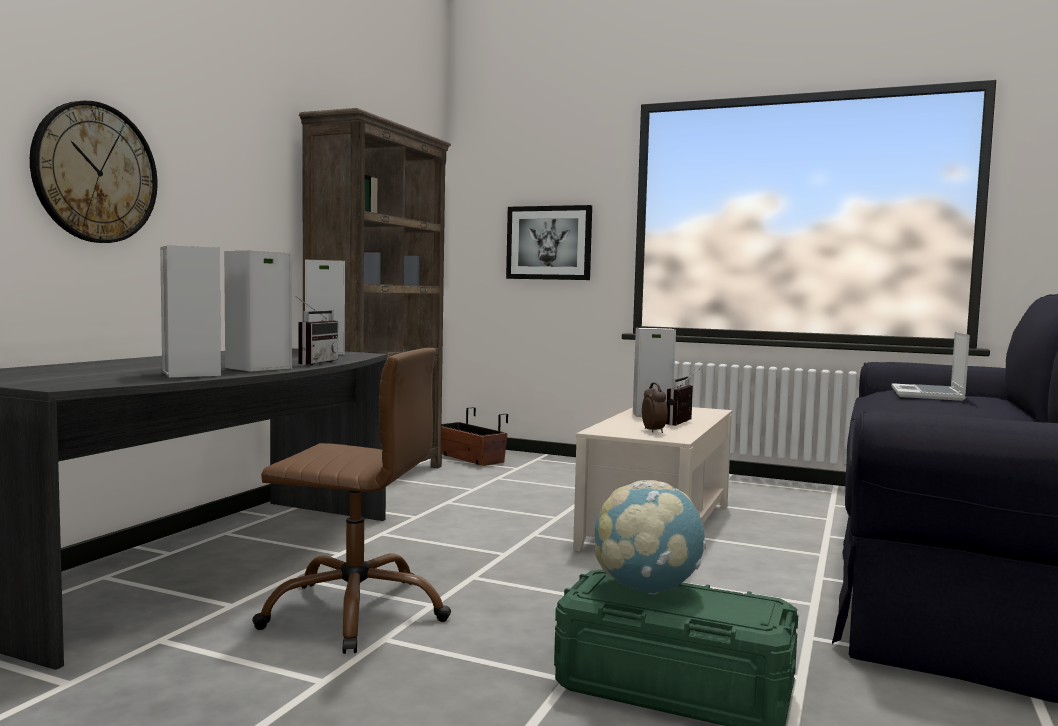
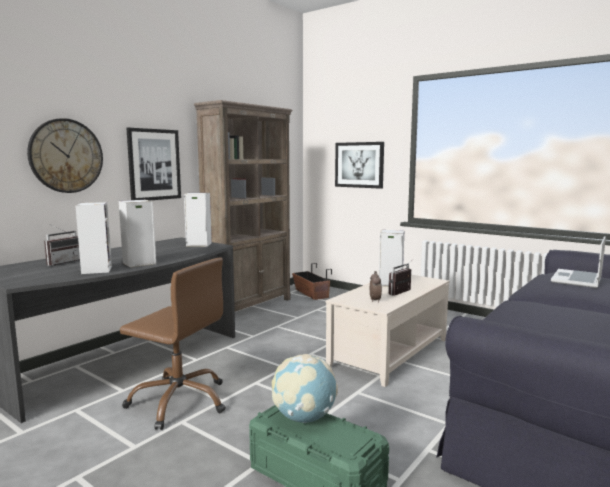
camera: 15 degrees right, 5 degrees up
(235, 211) = (154, 164): none -> picture
(312, 363) = (175, 257): radio -> radio (62, 262)

